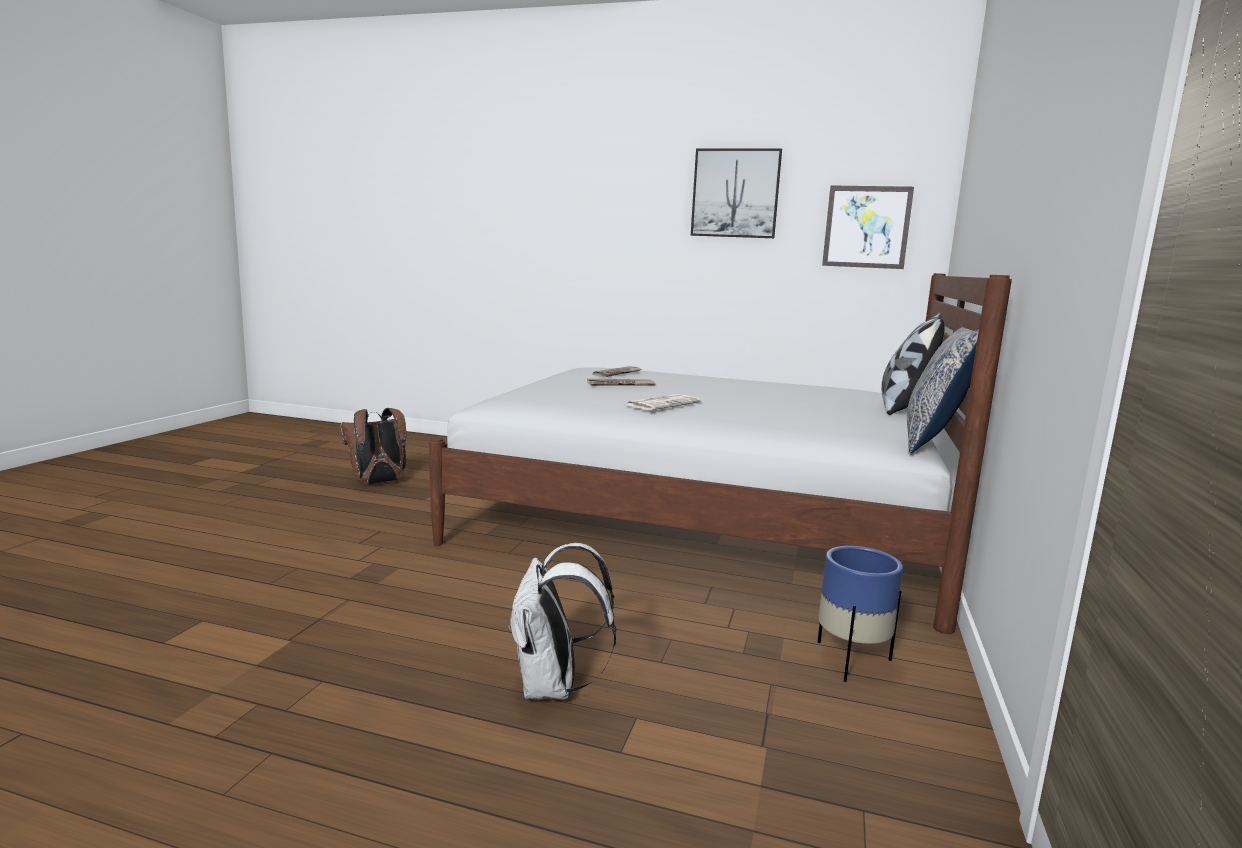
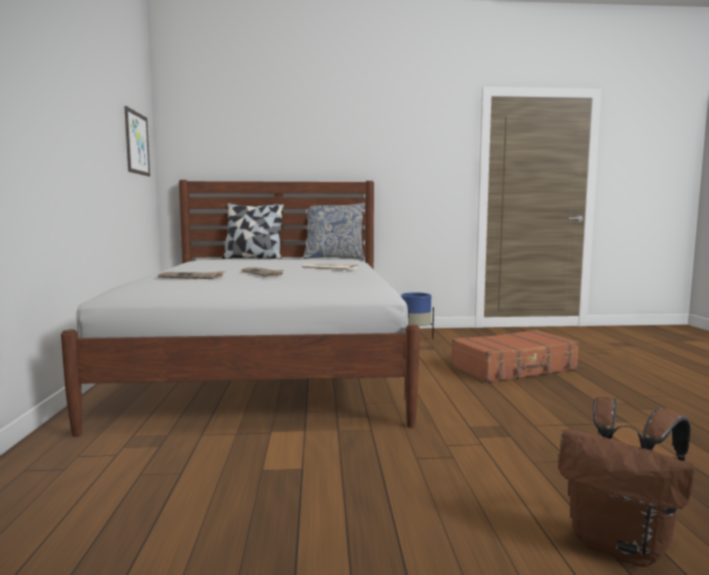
camera: 110 degrees left, 5 degrees down
(378, 483) = (258, 524): brown backpack -> brown backpack (621, 546)
(553, 687) = (514, 368): white backpack -> brown suitcase
(735, 193) = (91, 96): picture -> none

